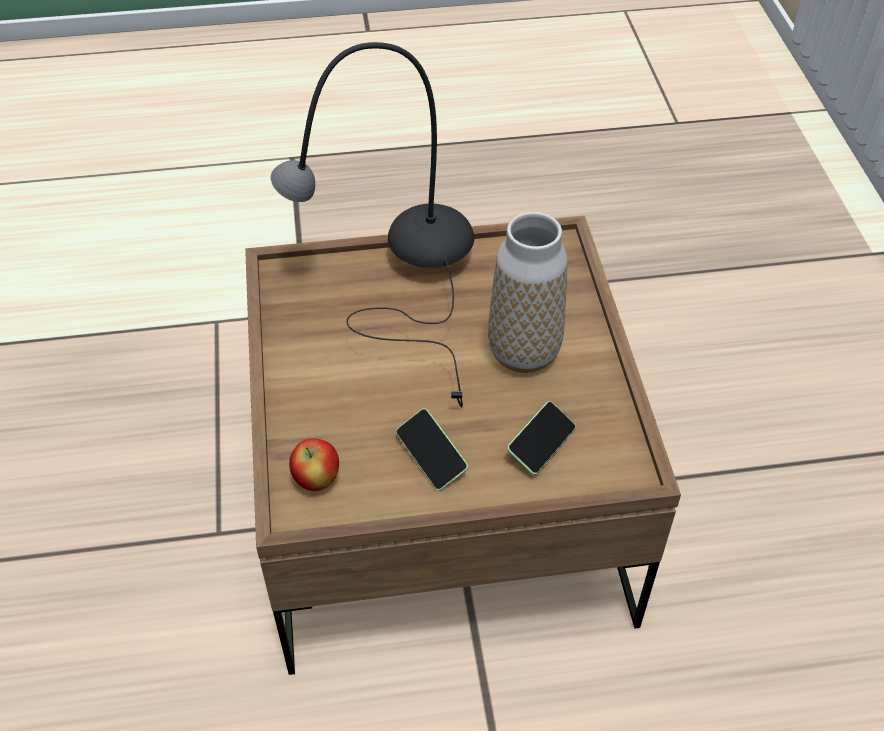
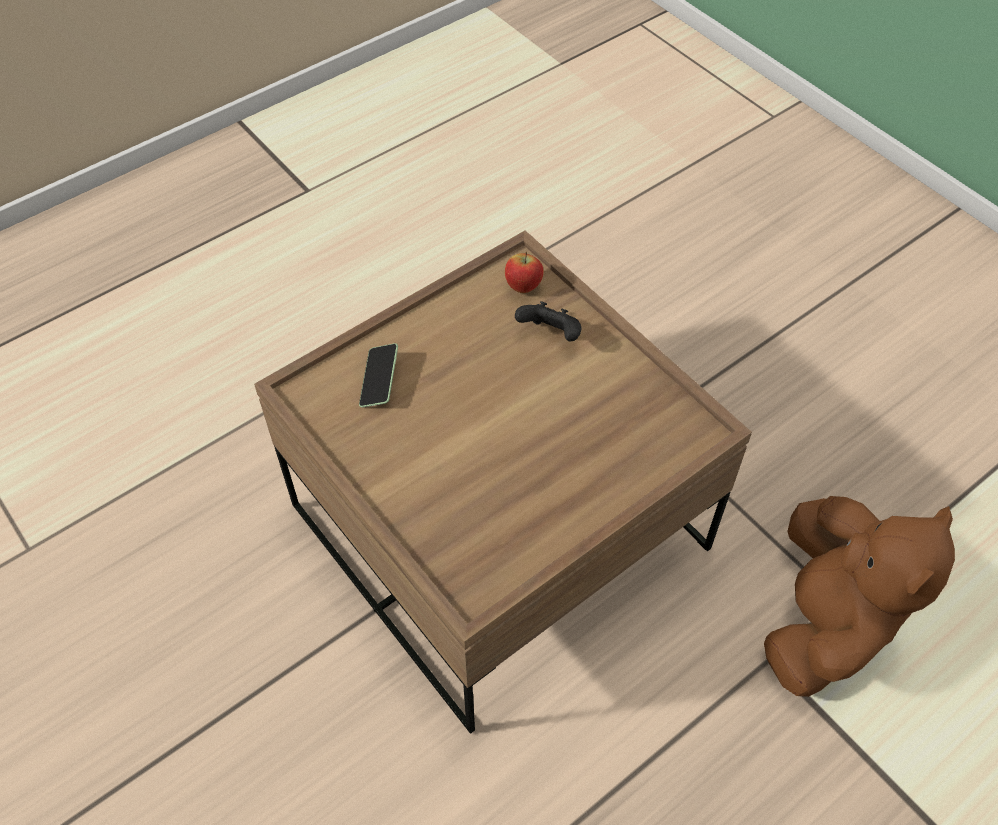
camera: 150 degrees right, 5 degrees up
(240, 314) = (825, 621): none -> brown plush toy
(334, 413) = (550, 335): none -> black game controller
(406, 289) = (580, 467): grey table lamp -> none
(431, 456) = (456, 337): phone -> none
(523, 353) = (437, 453): vase -> none

